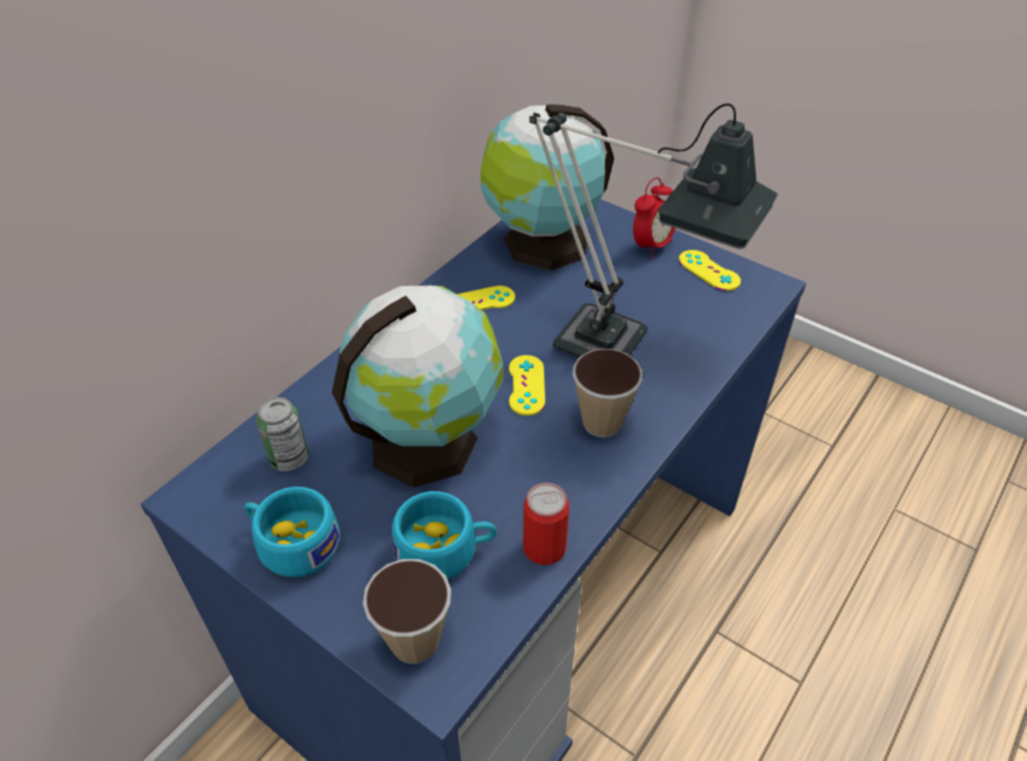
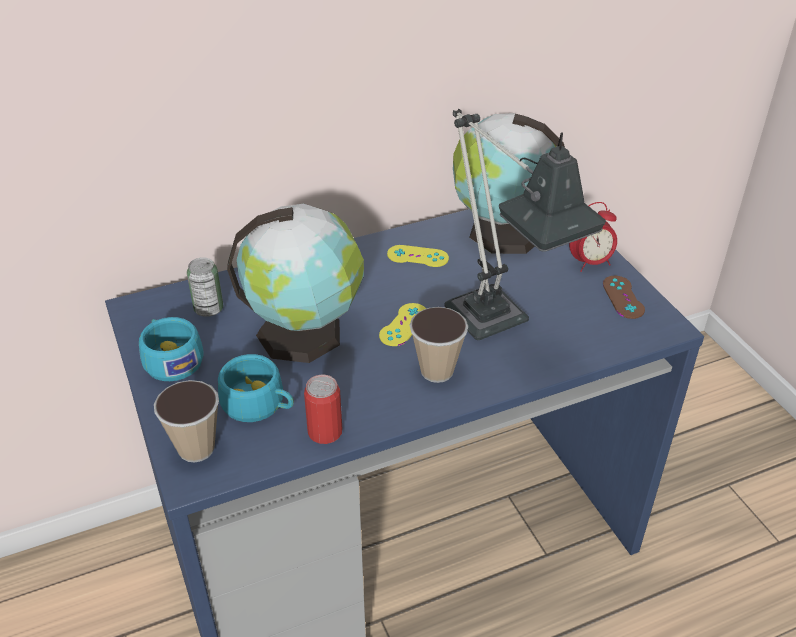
camera: 30 degrees right, 5 degrees down
(709, 271) = (623, 297): yellow game controller -> brown game controller

